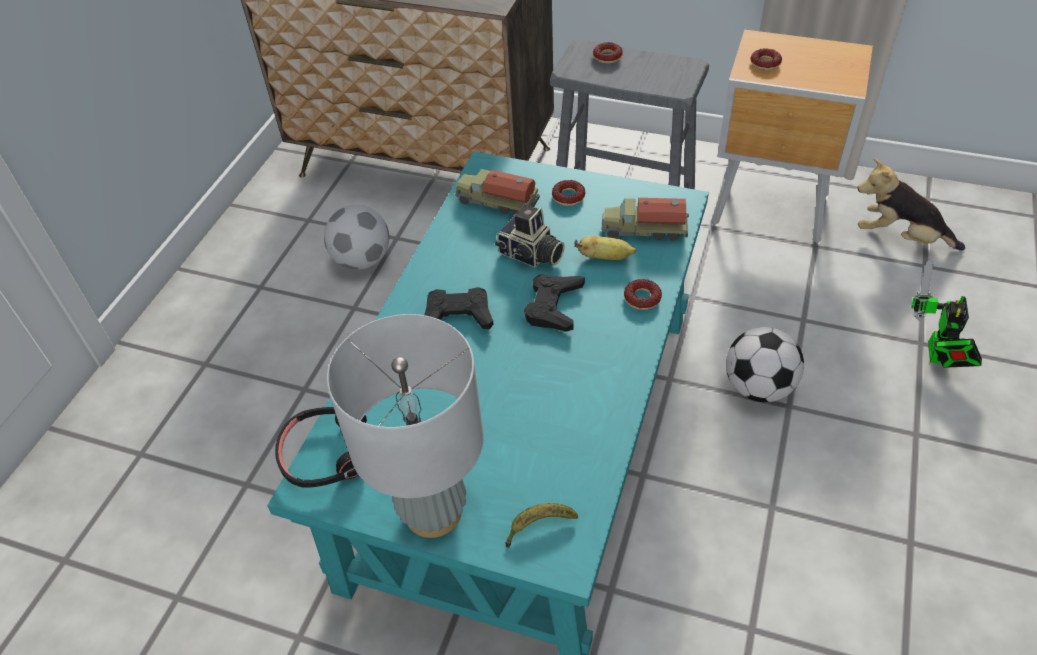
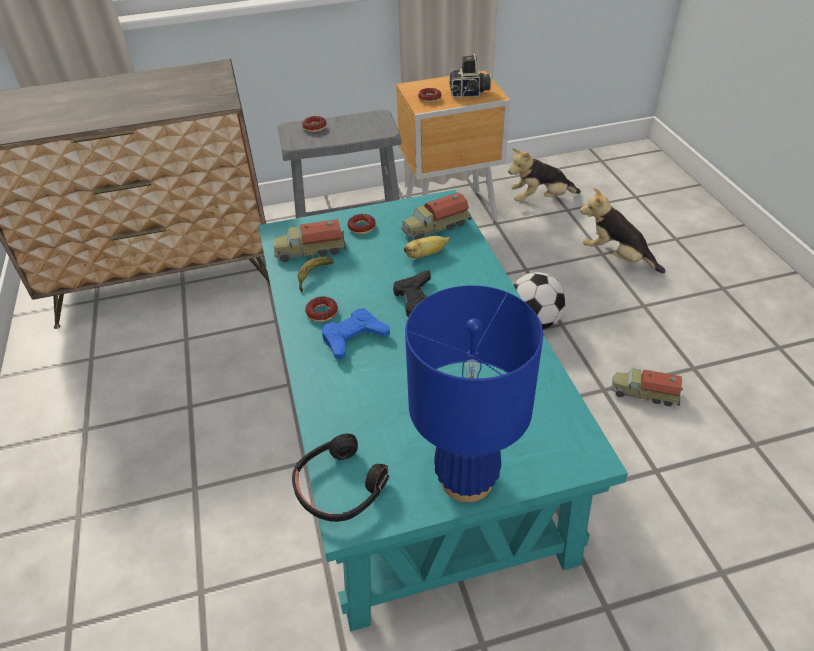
camera: 35 degrees left, 5 degrees down
(362, 260) = (168, 367): football -> none
(432, 512) = (466, 480): grey table lamp -> blue table lamp
(458, 315) = (354, 337): black game controller -> blue game controller
(530, 255) = (370, 275): camera -> camera (469, 93)
(538, 526) = (550, 446): banana -> banana (313, 276)
(642, 298) = (475, 269): donut -> donut (322, 312)
(818, 538) = (644, 393): none -> toy truck
(936, 356) = (616, 257): toy robot -> plush toy

